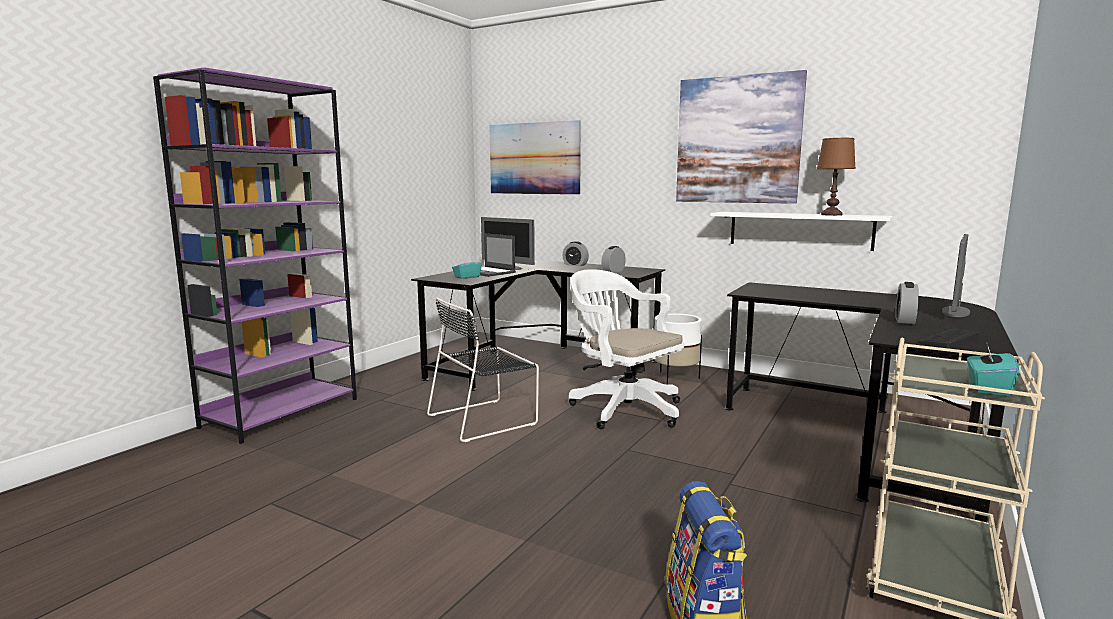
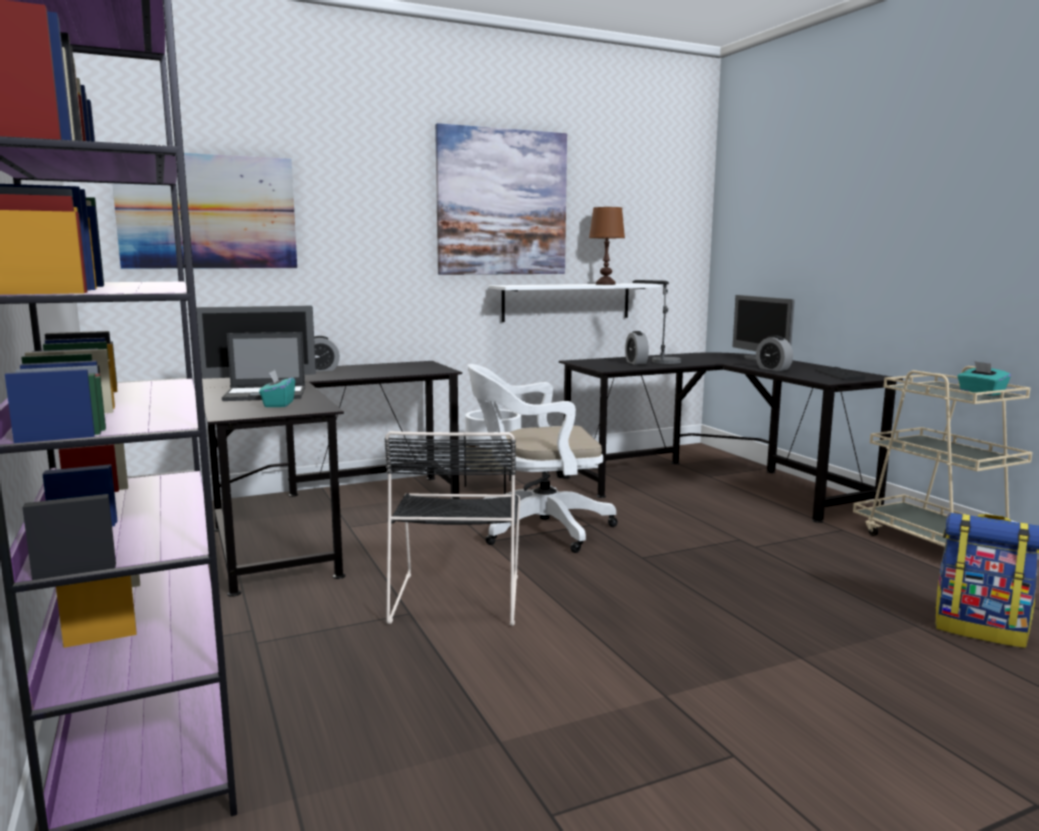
camera: 55 degrees left, 0 degrees up
(613, 271) = (401, 369): alarm clock -> alarm clock (636, 363)
(833, 295) = (659, 360): none -> table lamp

